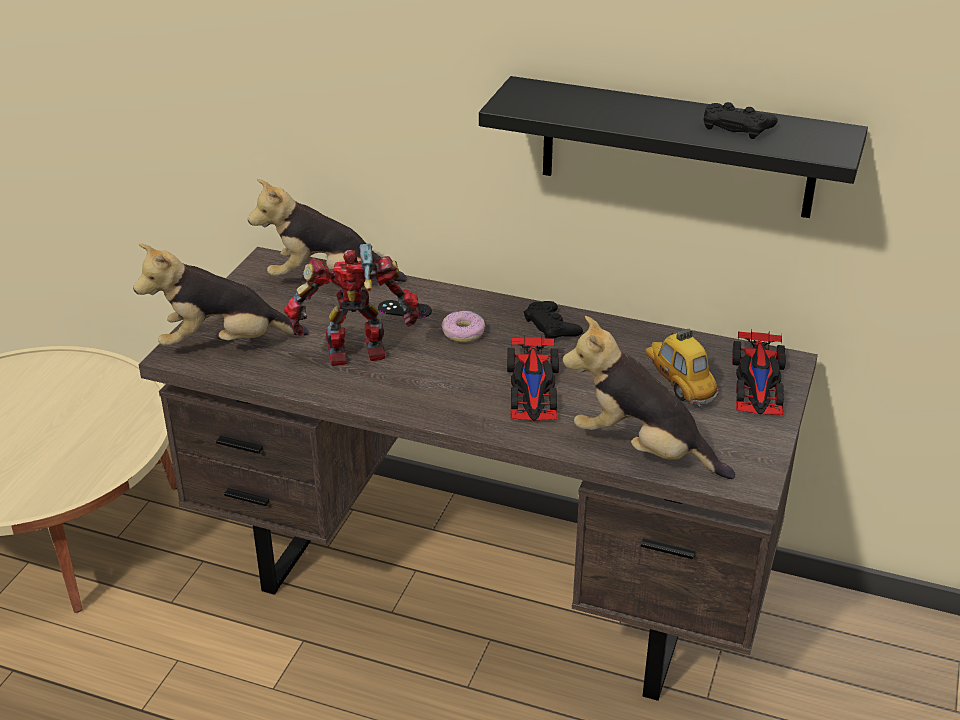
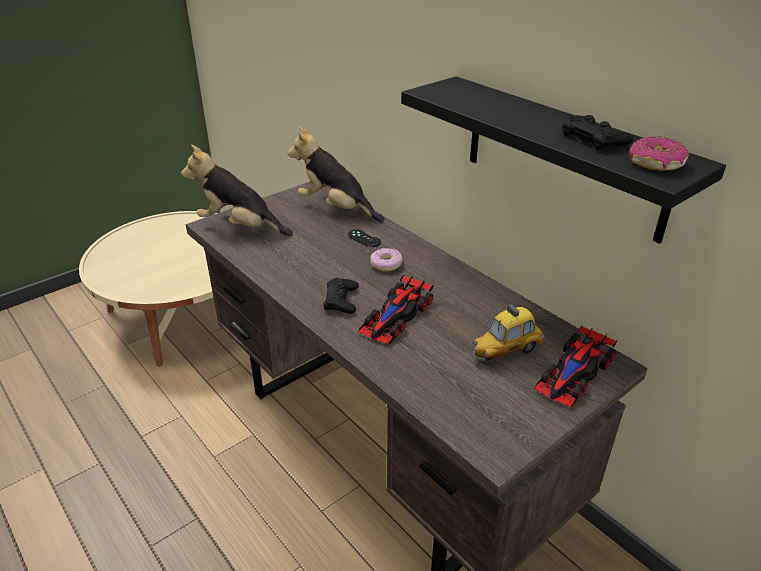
camera: 30 degrees right, 0 degrees up
(357, 354) = (307, 257): toy robot -> none
(552, 326) = (450, 279): black game controller -> black game controller (341, 300)
(642, 450) = (431, 390): plush toy -> none
(678, 384) = (506, 351): toy car -> toy car turned 120 degrees counterclockwise
(814, 140) = (656, 163): none -> donut

